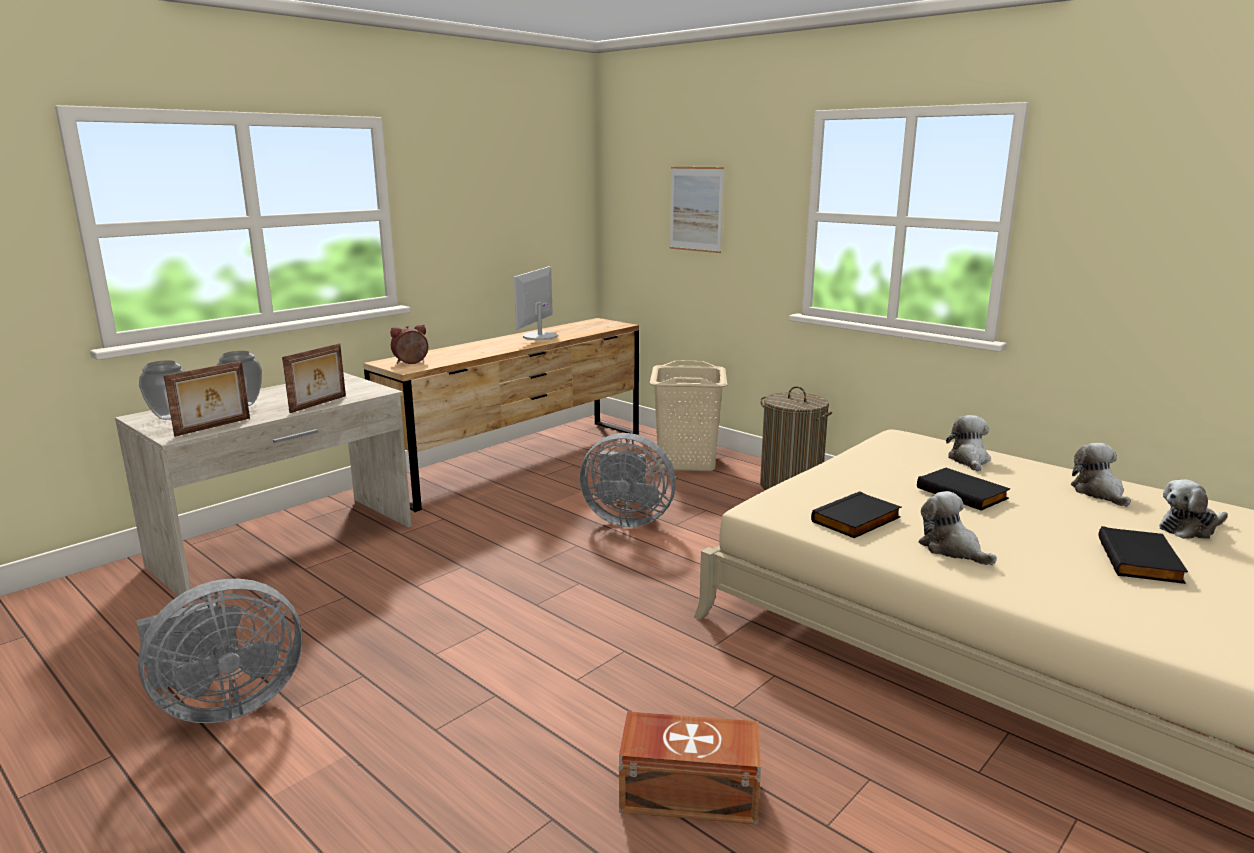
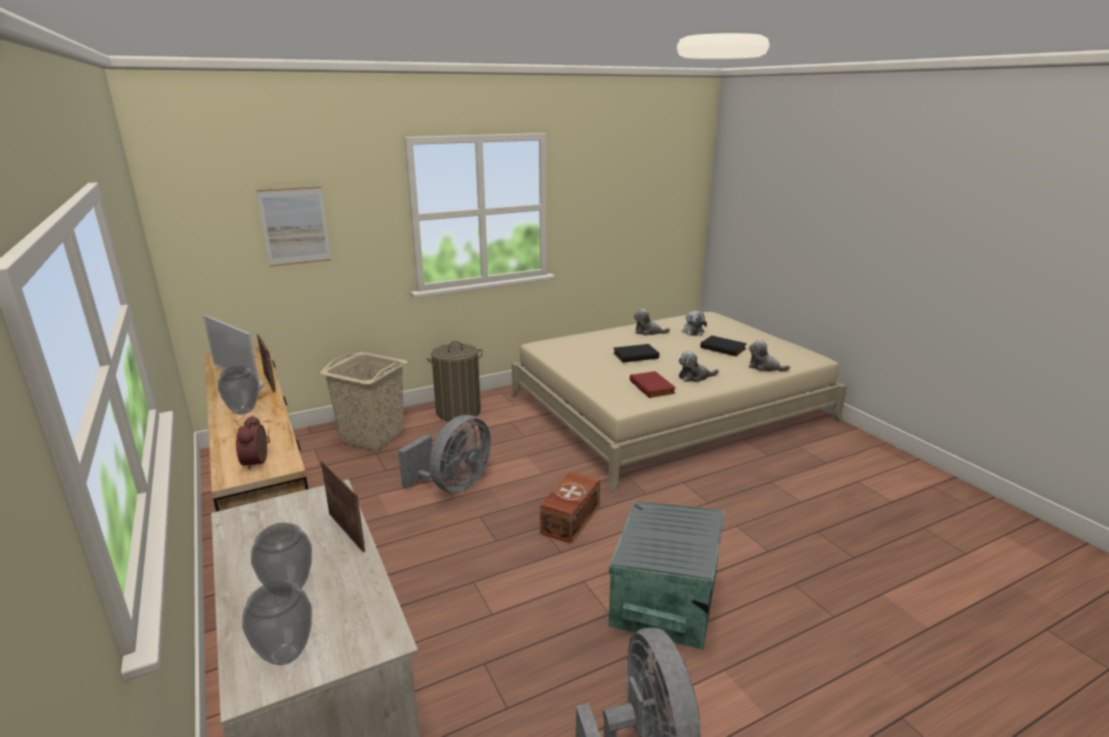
camera: 70 degrees left, 5 degrees up
(214, 427) = (372, 609): picture frame -> picture frame (270, 382)
(471, 689) = (662, 599): none -> grey storage box
(495, 344) = (244, 411): none -> vase
(687, 791) = (775, 534): brown storage box -> brown storage box (569, 520)
(857, 520) = (653, 387): black book -> red book
(969, 460) = (589, 342): plush toy -> plush toy (764, 367)

